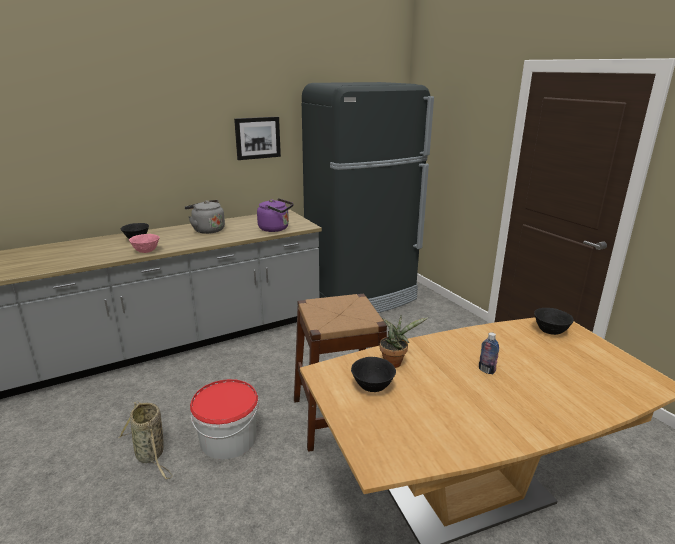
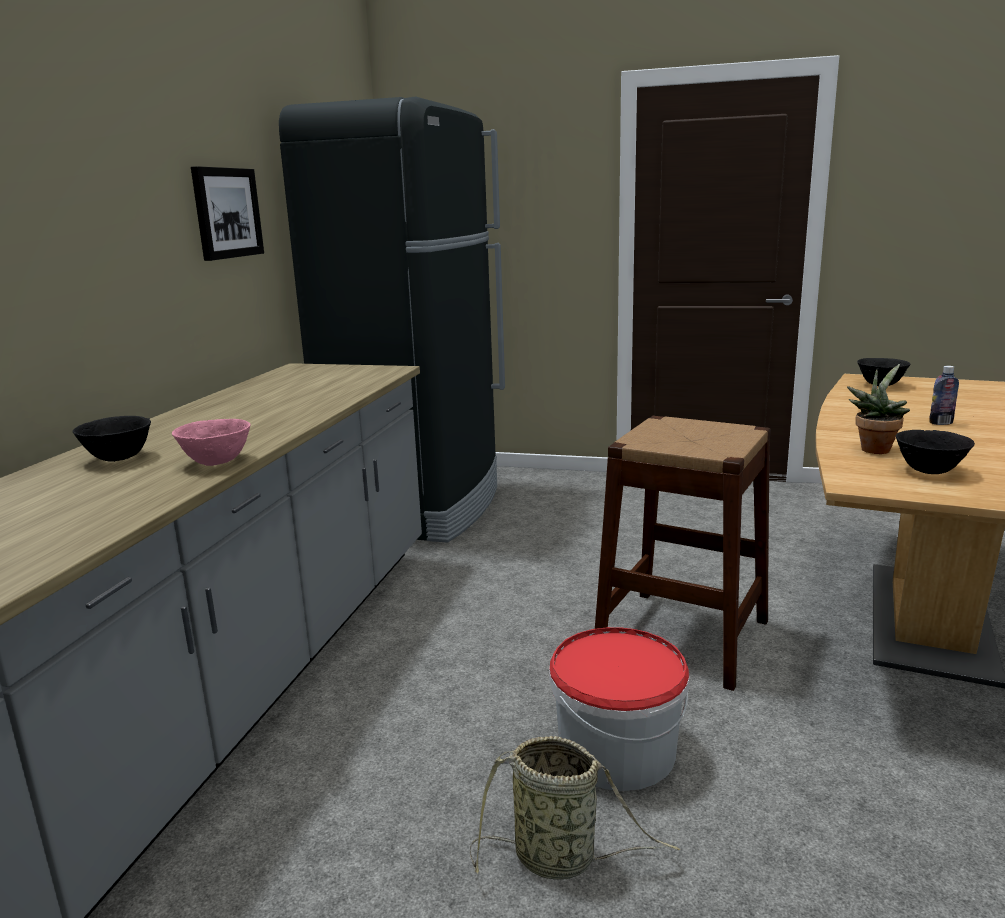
camera: 45 degrees left, 5 degrees down
(207, 230) = (233, 412): grey kettle -> none
(275, 229) = (356, 382): purple kettle -> none

